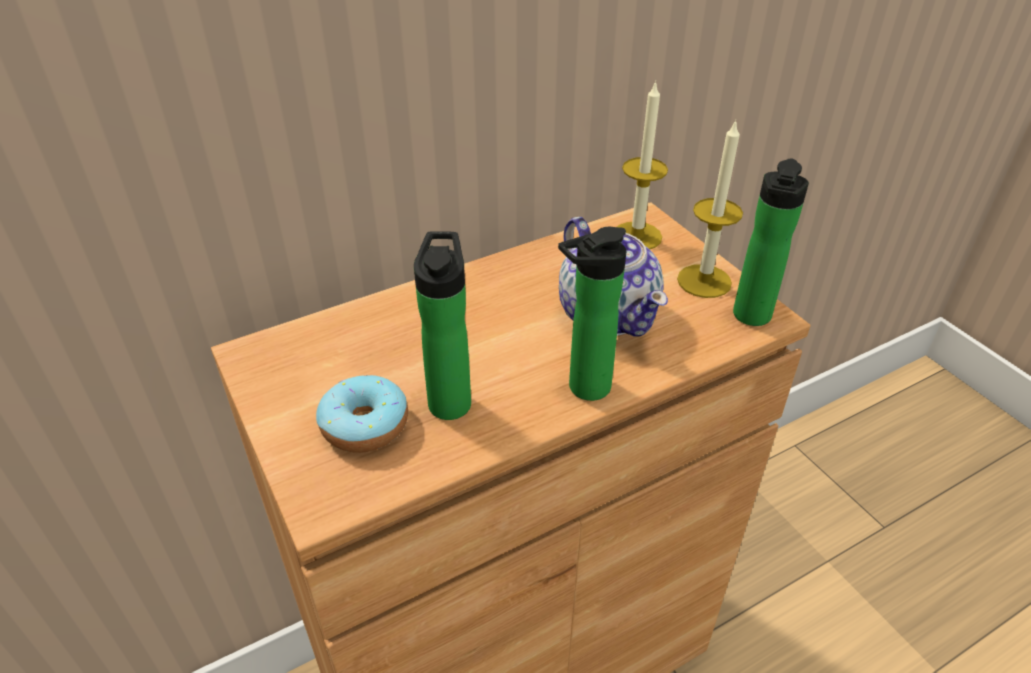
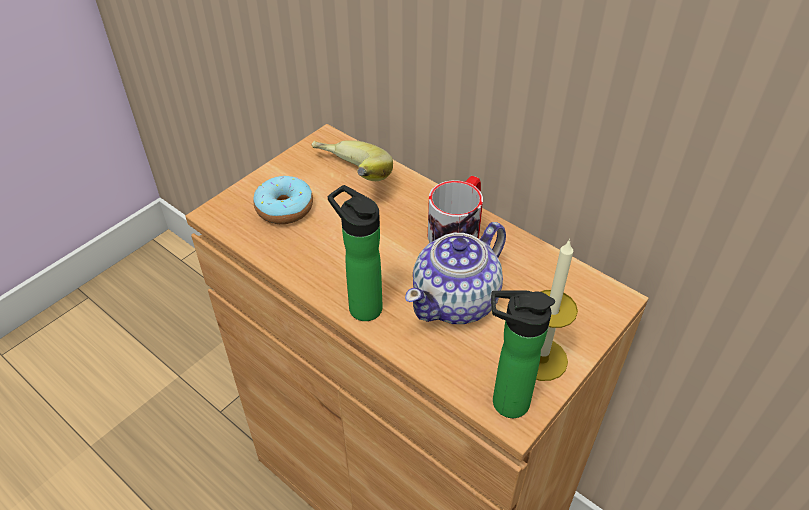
camera: 70 degrees right, 5 degrees up
(353, 351) = (349, 180): none -> banana
(450, 399) = (322, 239): bottle -> none
(500, 285) = (458, 229): none -> mug
(636, 236) = (580, 298): candle -> none

